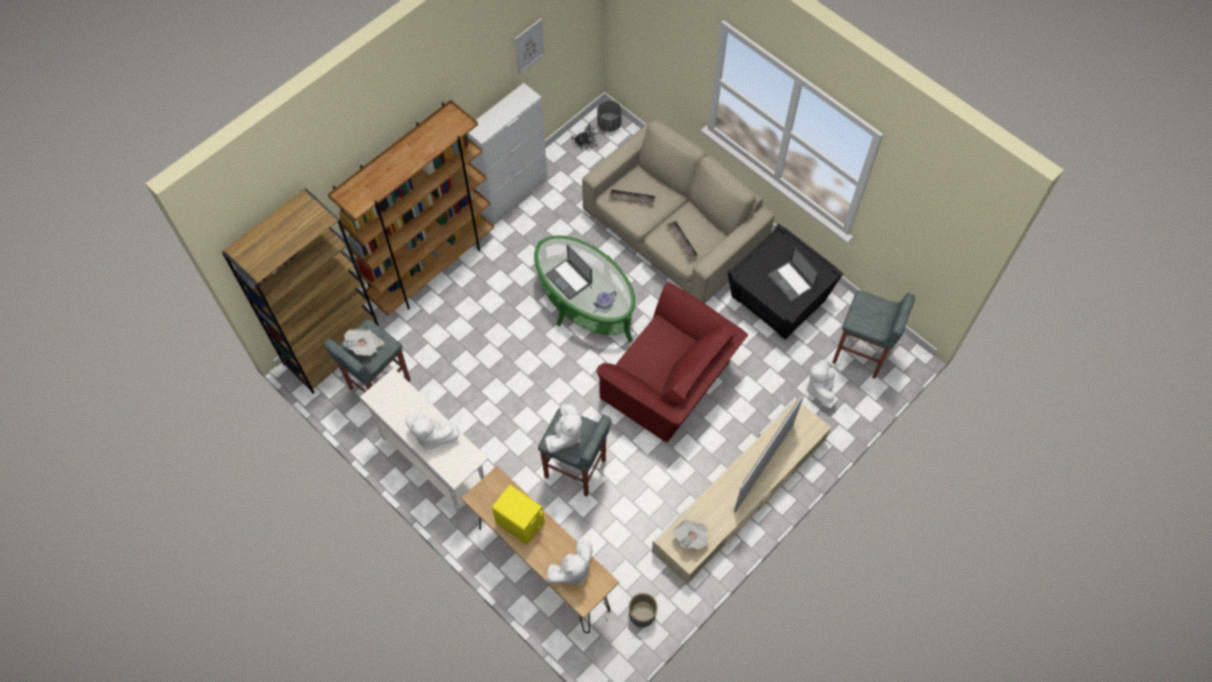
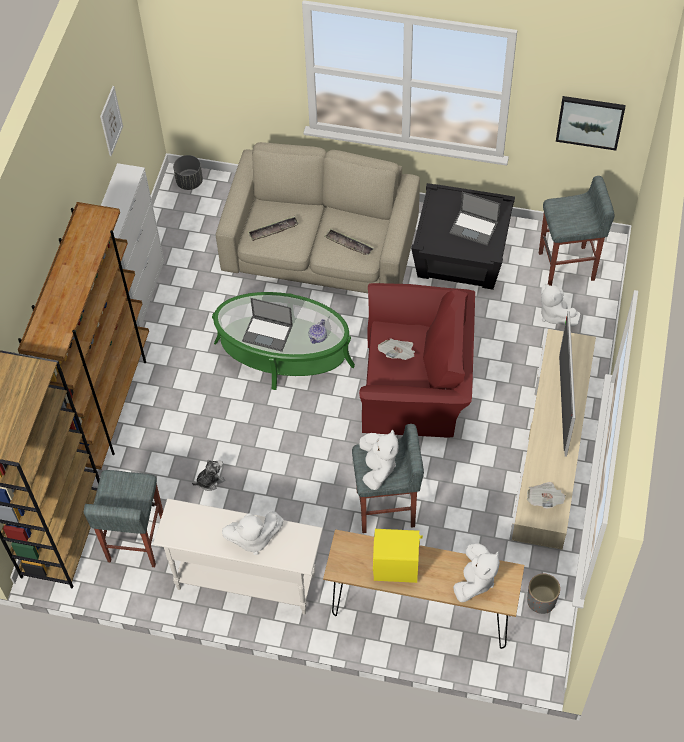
camera: 30 degrees left, 5 degrees down
(365, 346) = (121, 496): newspaper -> newspaper (398, 354)
(586, 142) = (179, 210): plush toy -> plush toy (210, 480)
(923, 244) = (590, 121): none -> picture

